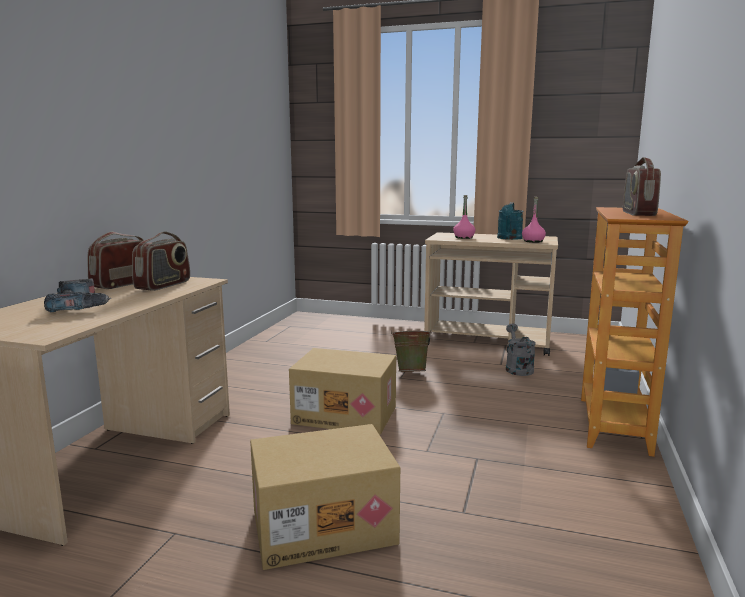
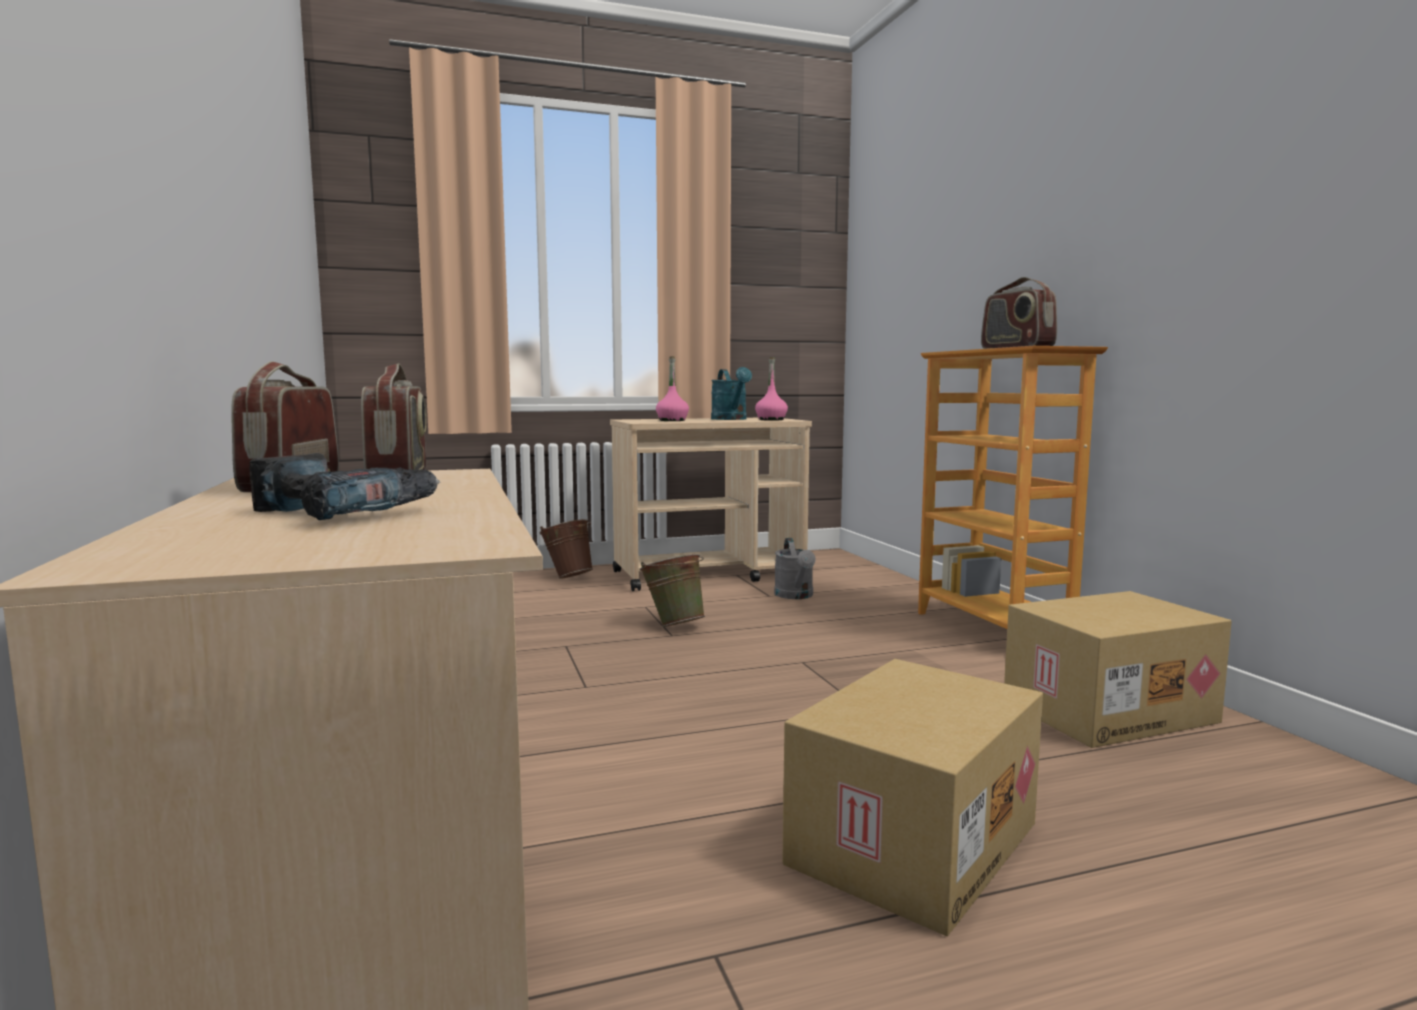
camera: 35 degrees left, 5 degrees down
(346, 415) = (679, 696): cardboard box -> cardboard box (1107, 710)
(404, 328) = (568, 577): none -> brown bucket
(517, 368) = (795, 596): grey watering can -> grey watering can turned 150 degrees counterclockwise

